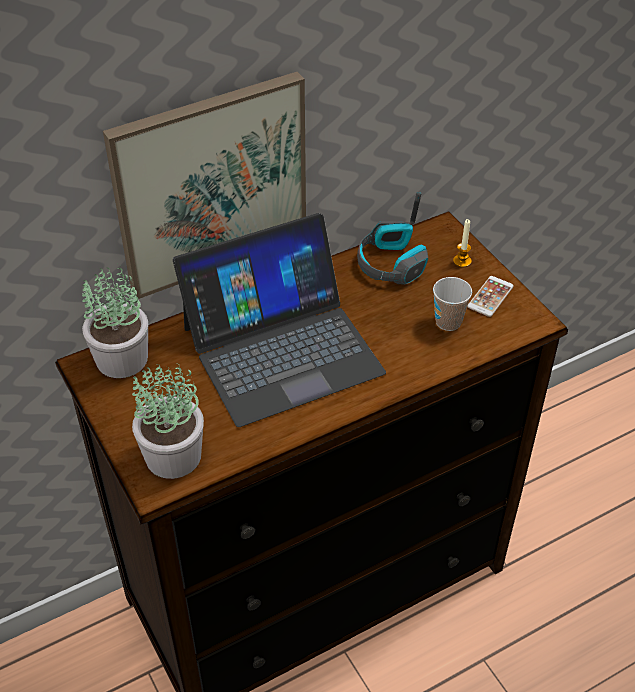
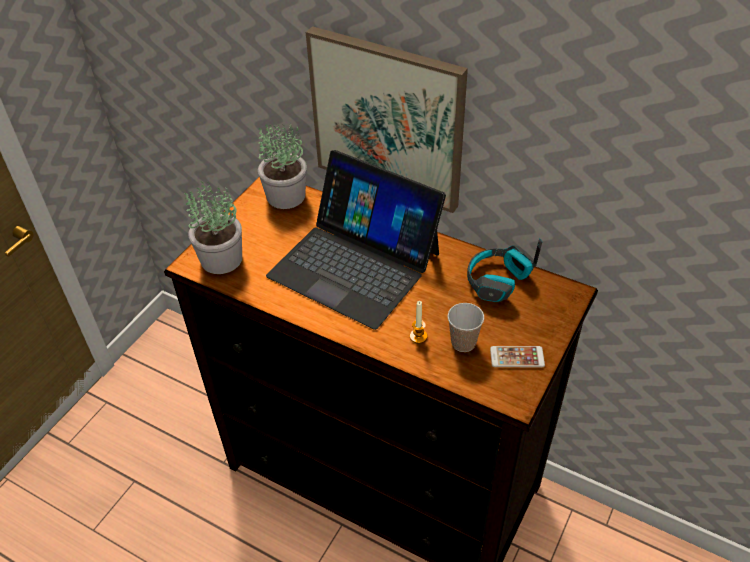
camera: 60 degrees right, 0 degrees up
(462, 261) = (542, 322): candle -> candle (418, 336)

